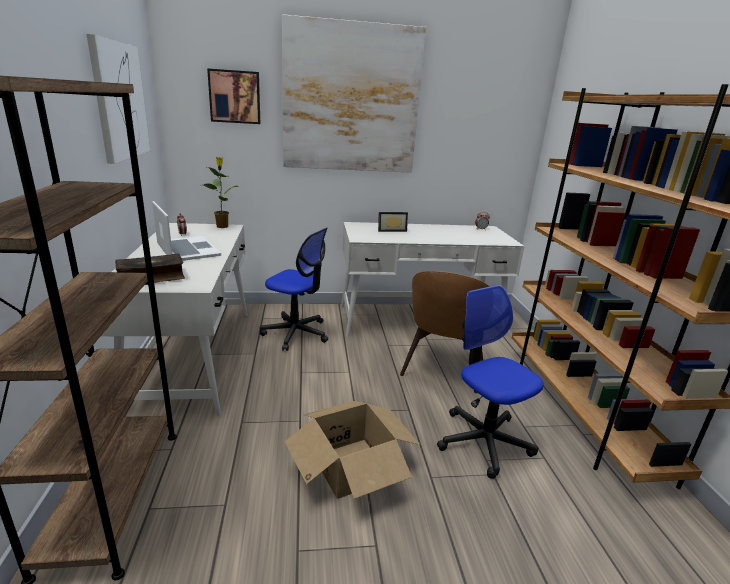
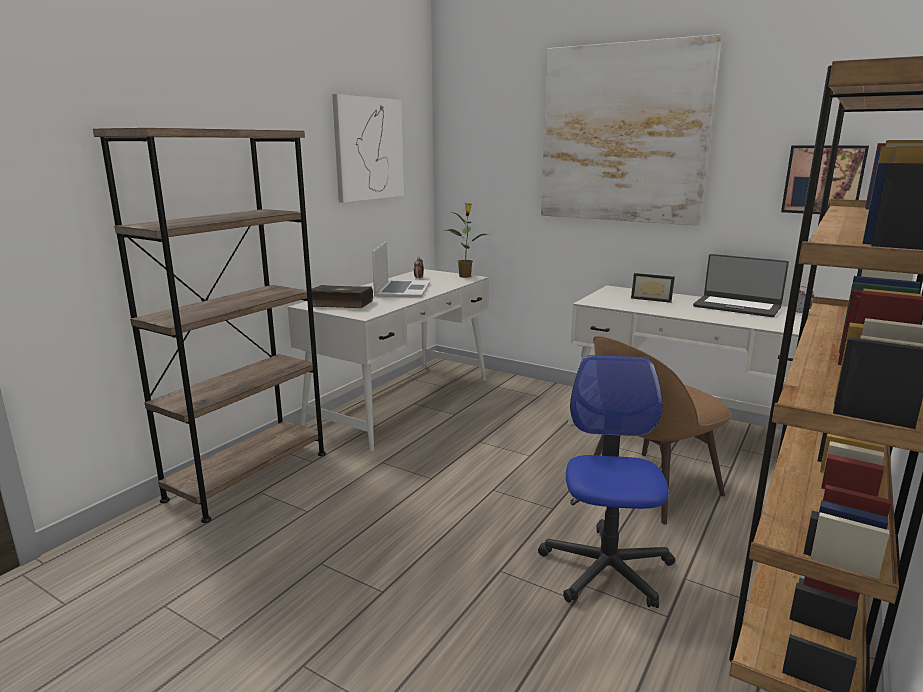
camera: 40 degrees right, 5 degrees down
(235, 97) = (499, 140): picture -> picture (823, 180)
(296, 333) = (515, 407): office chair -> none
(351, 467) = (433, 529): cardboard box -> none
(445, 229) = (737, 306): none -> laptop

